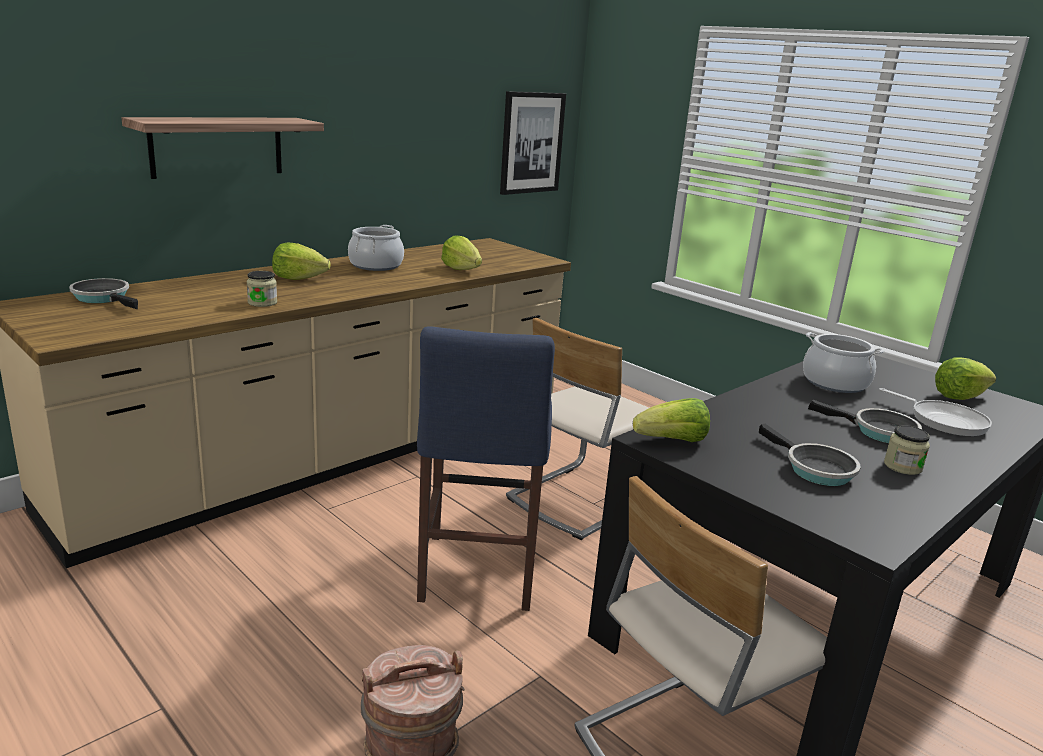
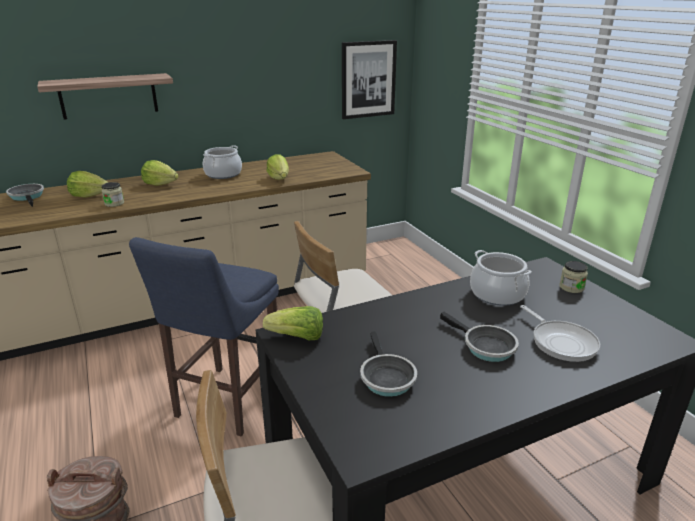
camera: 20 degrees right, 5 degrees up
(902, 466) = (469, 385): jar -> jar (571, 287)
(959, 396) = (605, 317): lettuce -> lettuce (89, 195)

